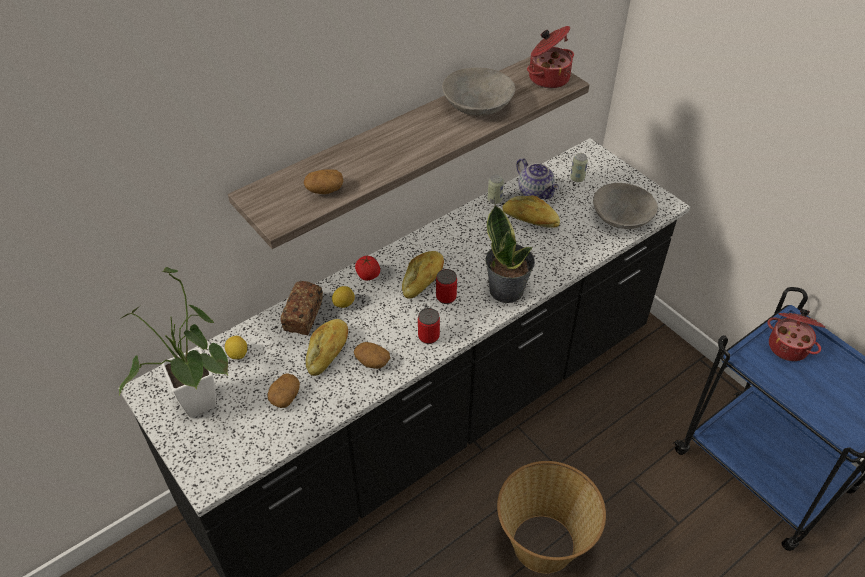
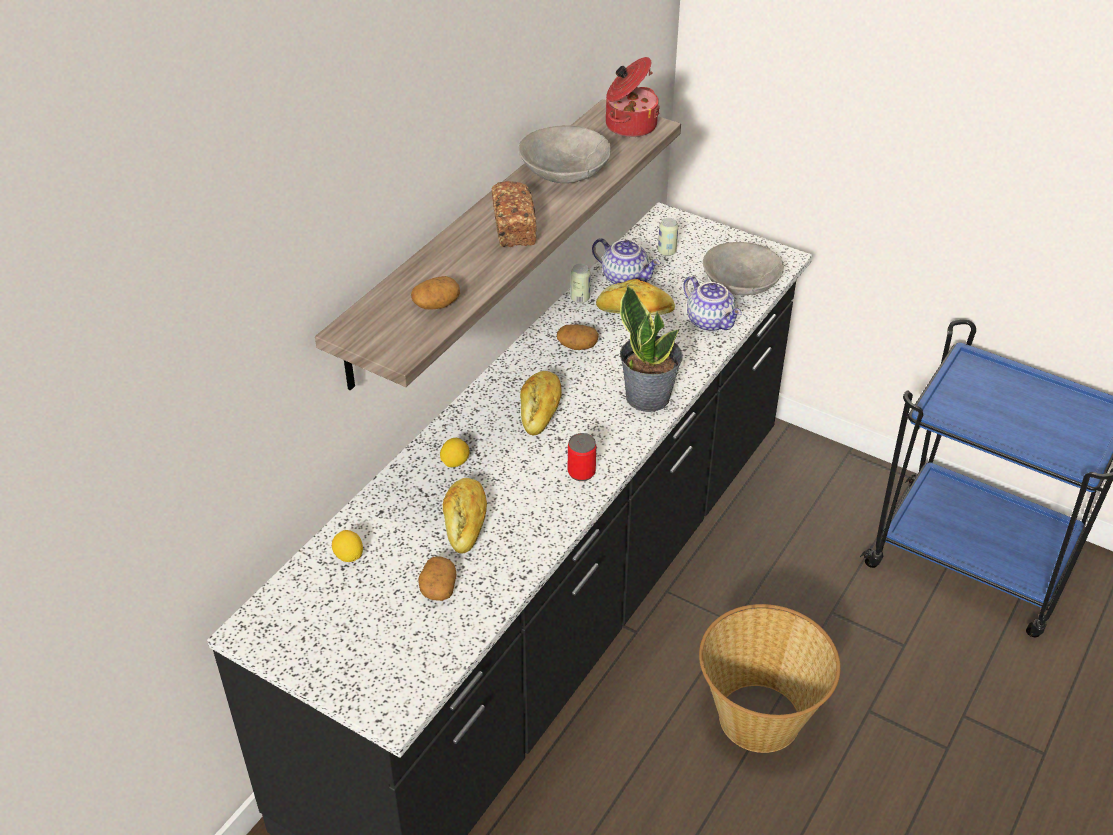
camera: 20 degrees left, 5 degrees down
(201, 409) = (336, 633): potted plant -> none
(303, 315) = (410, 489): bread -> bread (514, 228)
(368, 275) = (467, 422): tomato -> none
(372, 361) = (526, 518): potato -> potato (577, 345)
(446, 297) = (579, 423): can -> none
(583, 242) = (711, 322): none -> teapot
(788, 346) = (976, 387): cooking pot -> none

